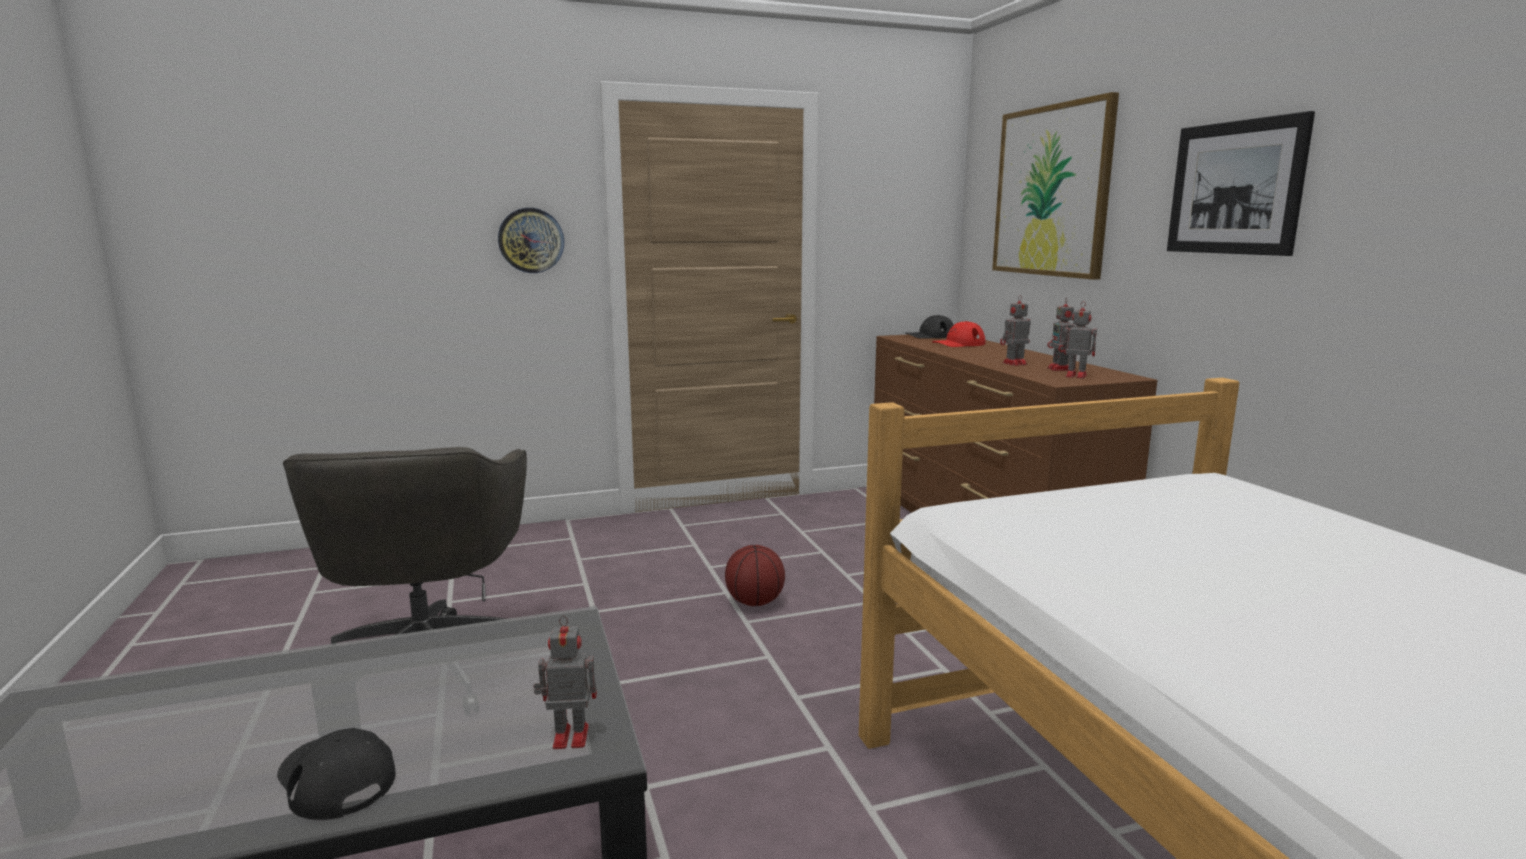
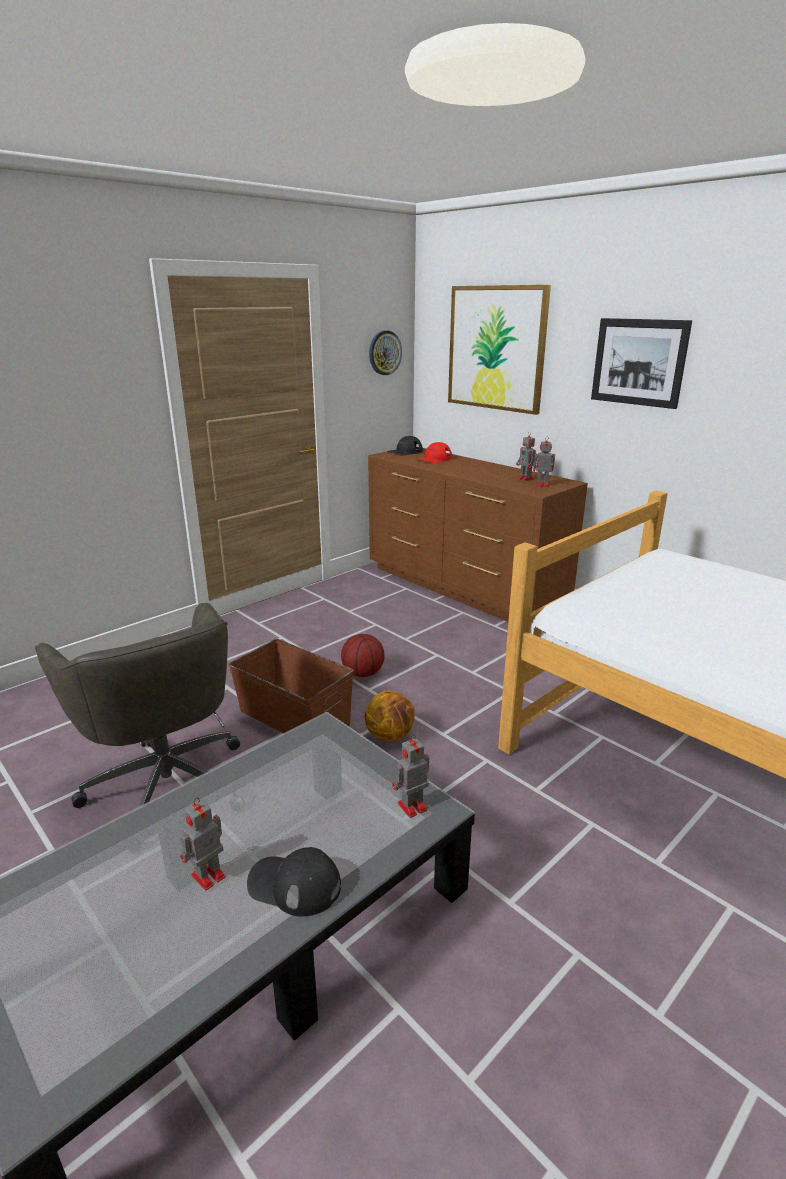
camera: 25 degrees left, 10 degrees up
(531, 240) = (106, 407): wall clock -> wall clock (384, 353)
(628, 631) = (294, 717): none -> brown storage box
(724, 681) = (390, 735): none -> basketball
(1013, 363) = (493, 477): toy robot -> toy robot (206, 877)

